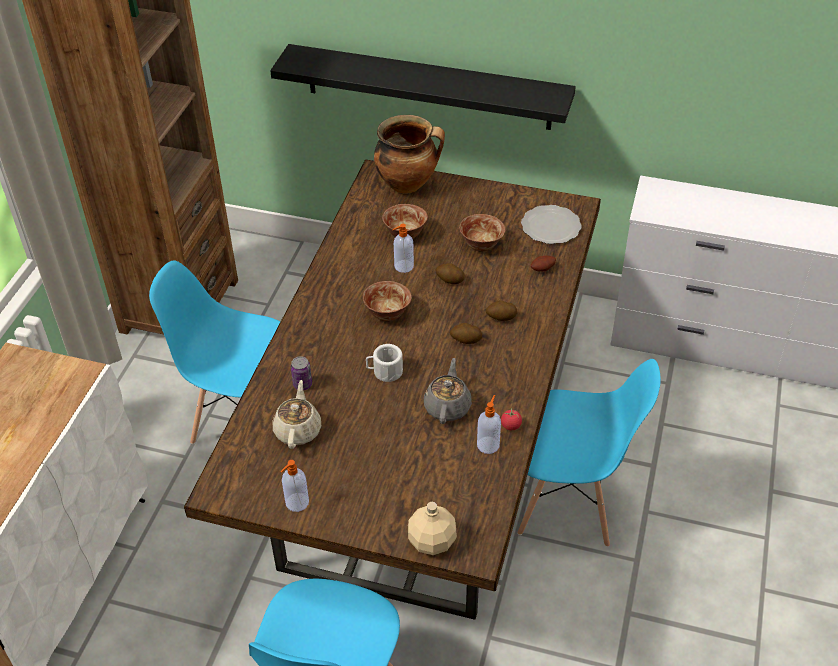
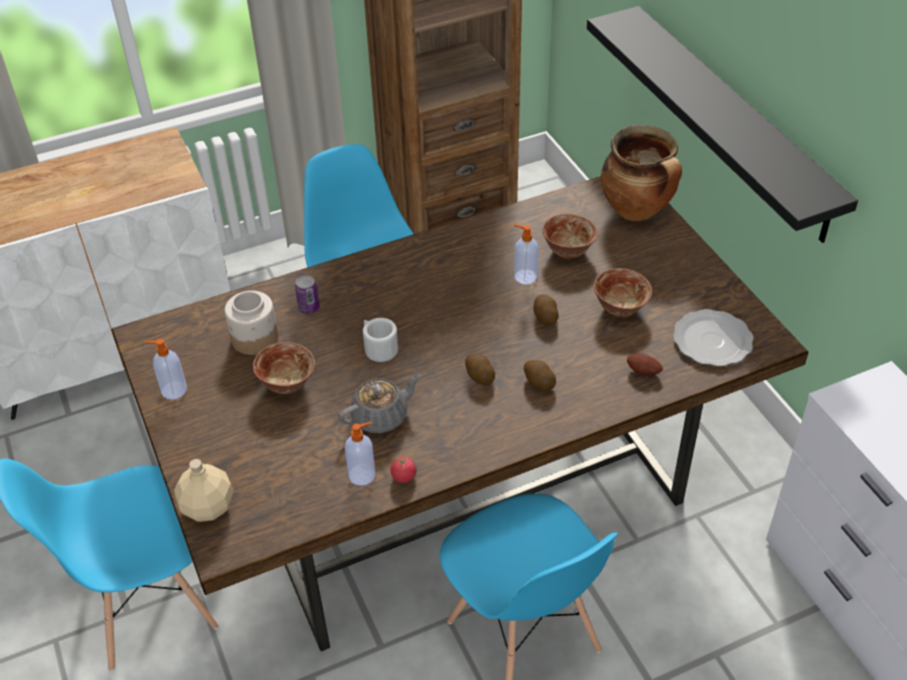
camera: 50 degrees right, 0 degrees up
(298, 430) = (254, 339): beige teapot -> jar
(387, 314) = (452, 304): bowl -> bowl (287, 384)

